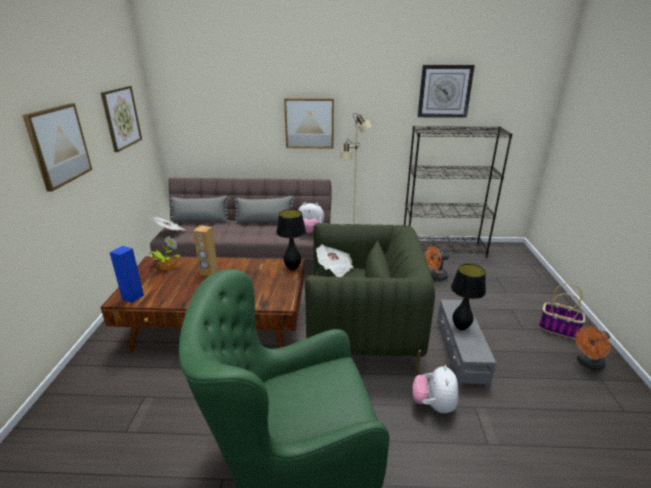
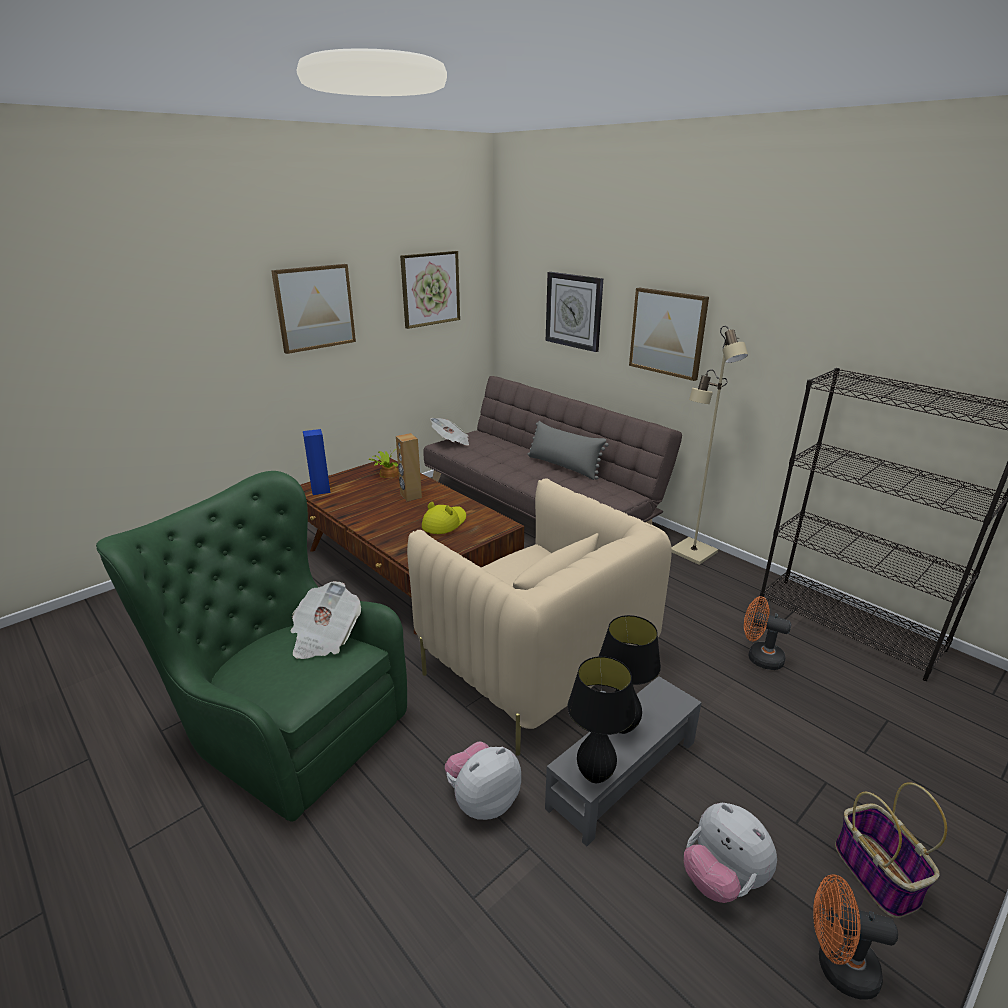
camera: 45 degrees right, 0 degrees up
(200, 221) = (498, 441): grey pillow -> none
(259, 277) = (444, 523): none -> yellow hat
(292, 268) = (493, 530): black table lamp -> black table lamp (595, 776)
(310, 231) = (598, 498): plush toy -> plush toy (722, 878)
(334, 267) = (539, 551): newspaper -> newspaper (325, 637)
(363, 331) = (537, 662): green armchair -> beige armchair
(444, 91) = (919, 309): wall clock -> wall clock (574, 311)

